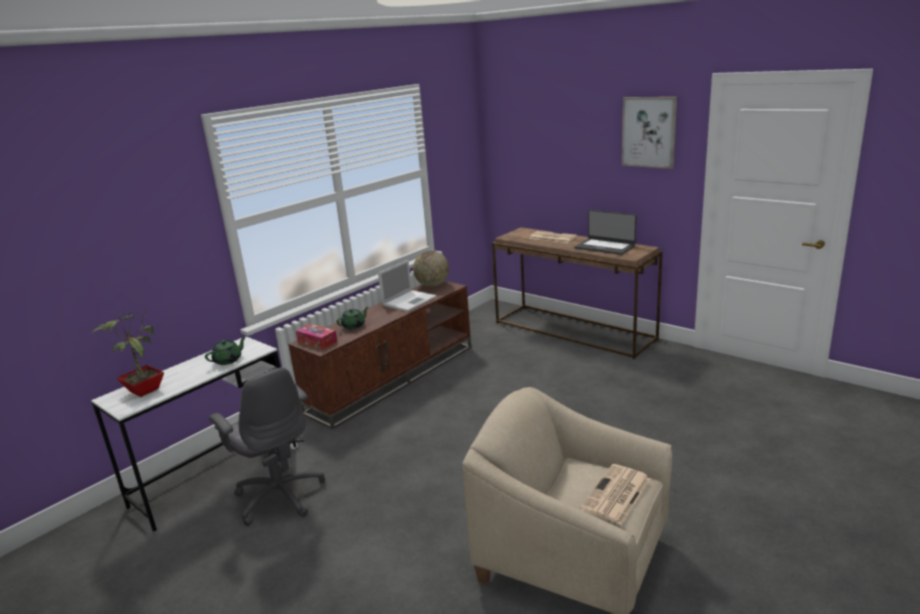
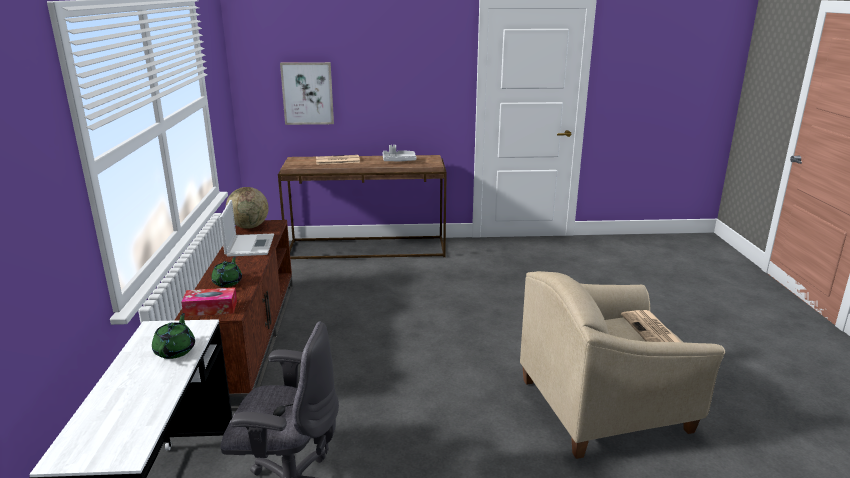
camera: 45 degrees left, 0 degrees up
(143, 390) = (108, 425): potted plant -> none
(605, 247) = (398, 160): laptop -> grey tray
(649, 132) = (424, 51): picture -> picture (307, 93)

